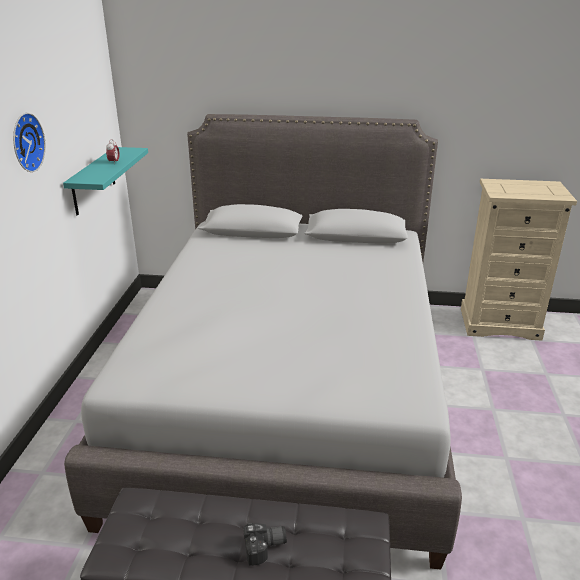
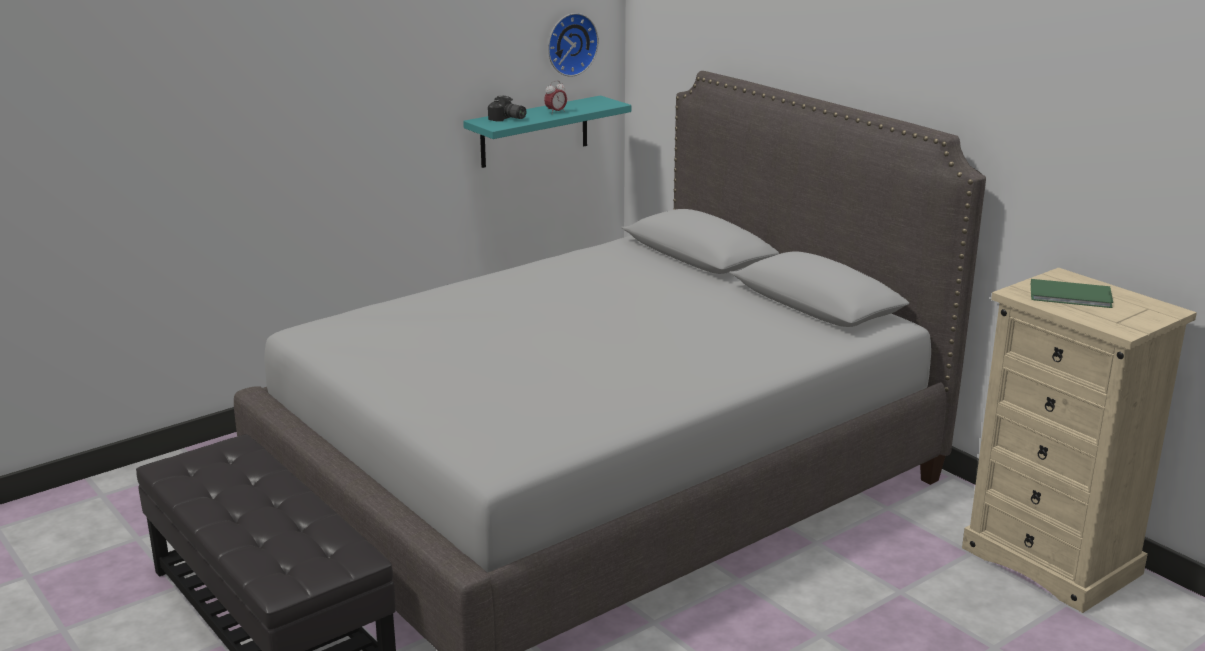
camera: 45 degrees right, 5 degrees down
(25, 142) = (401, 60): wall clock -> wall clock (570, 44)
(265, 548) = (259, 522): camera -> camera (507, 119)
(515, 189) = (1072, 296): none -> green book

